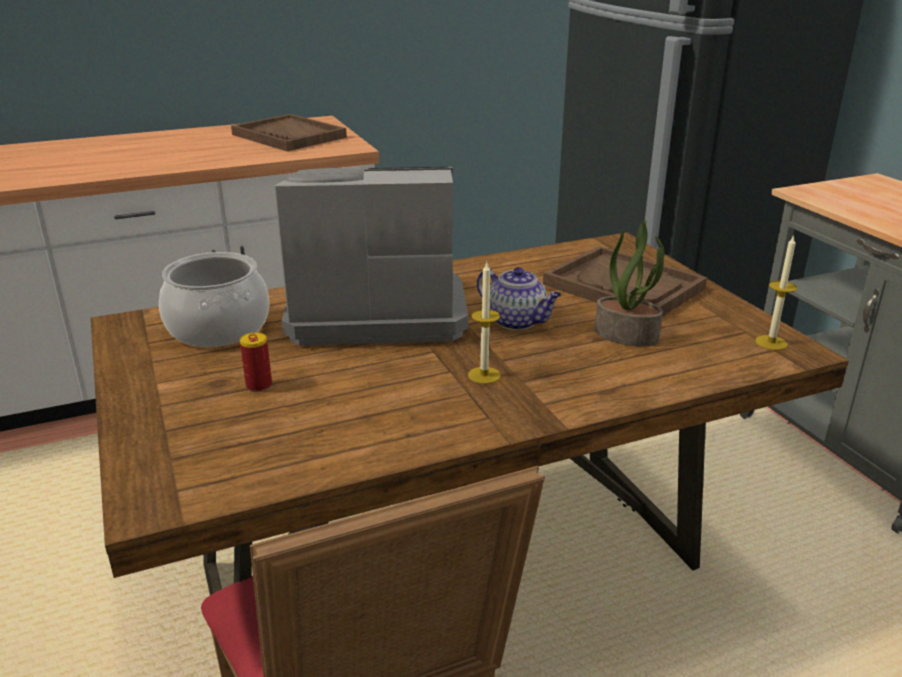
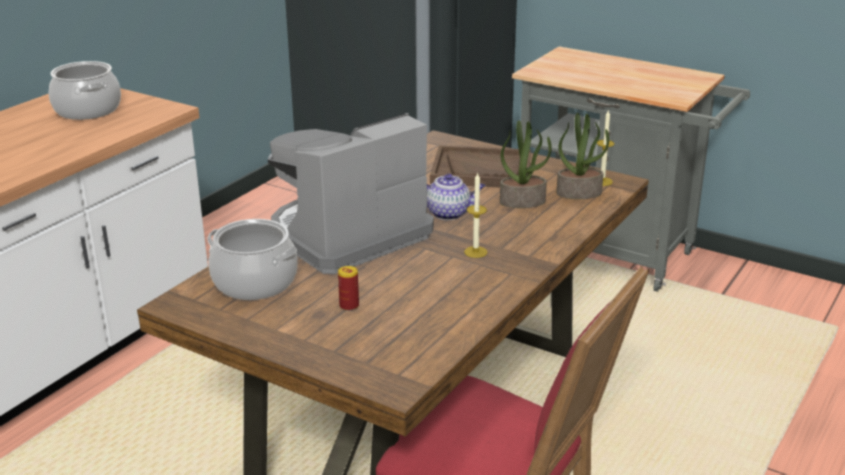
camera: 35 degrees left, 0 degrees up
(289, 136) = (88, 110): brown tray -> cooking pot
(719, 347) = (579, 192): none -> potted plant

